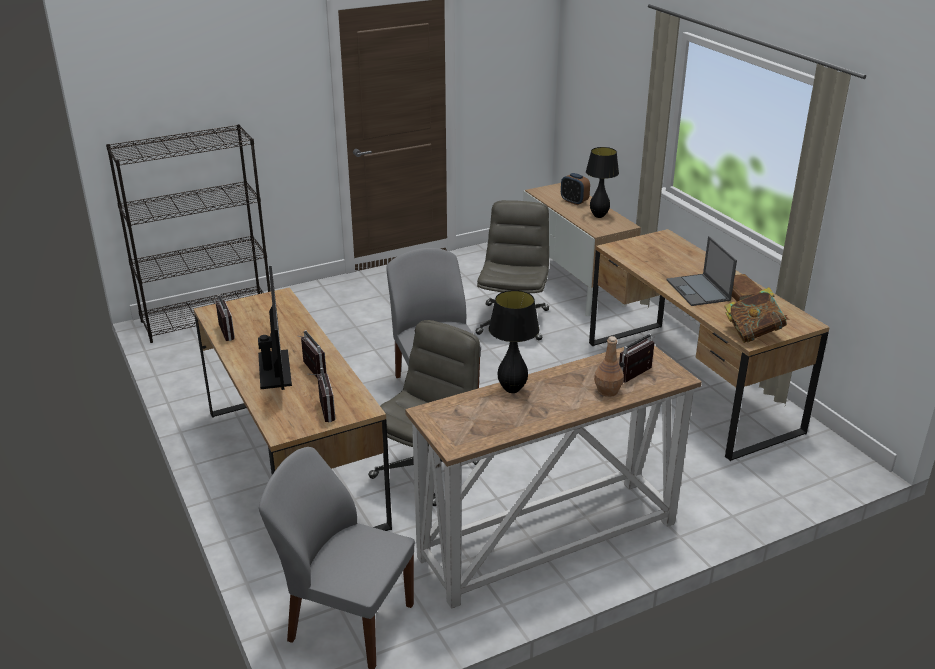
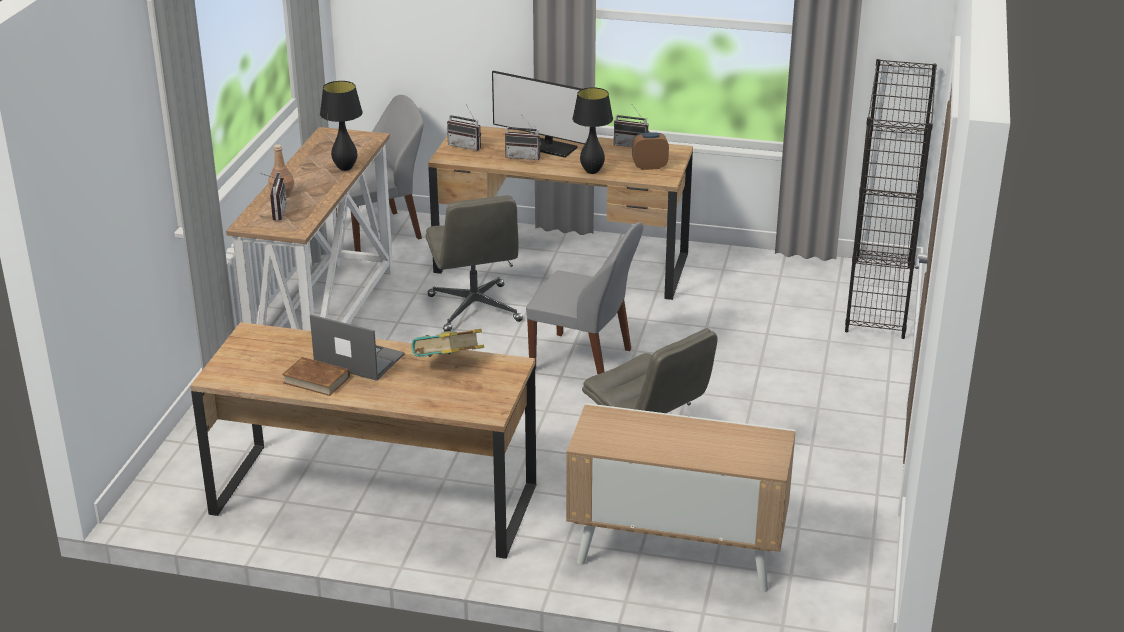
camera: 130 degrees right, 0 degrees up
(574, 201) = (706, 446): alarm clock -> alarm clock (649, 166)
(599, 216) = (637, 439): black table lamp -> black table lamp (592, 171)
(753, 334) = (254, 340): book -> book (448, 365)

